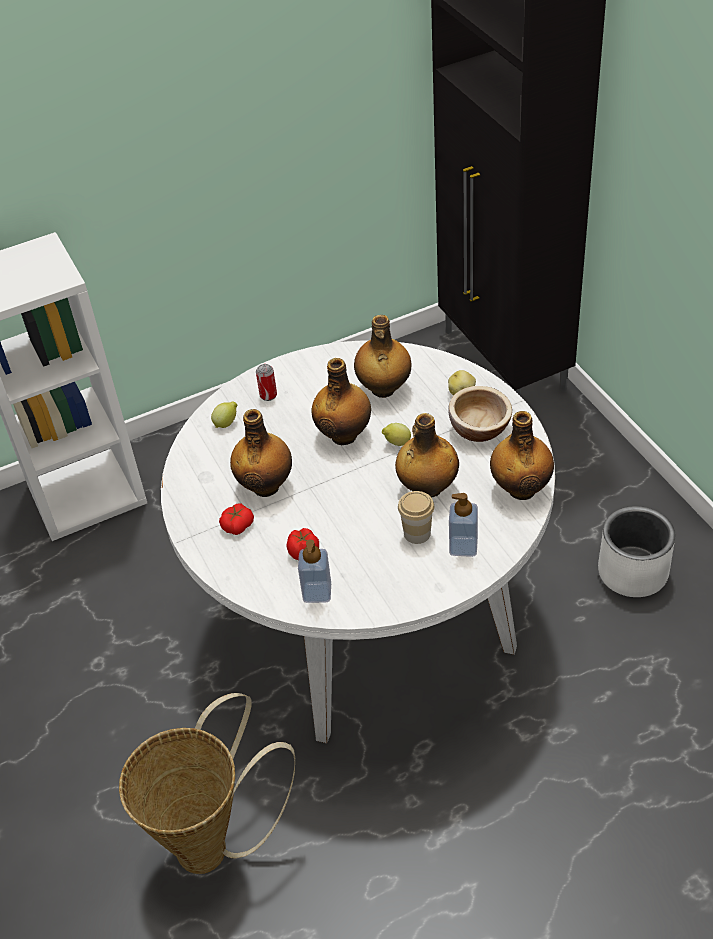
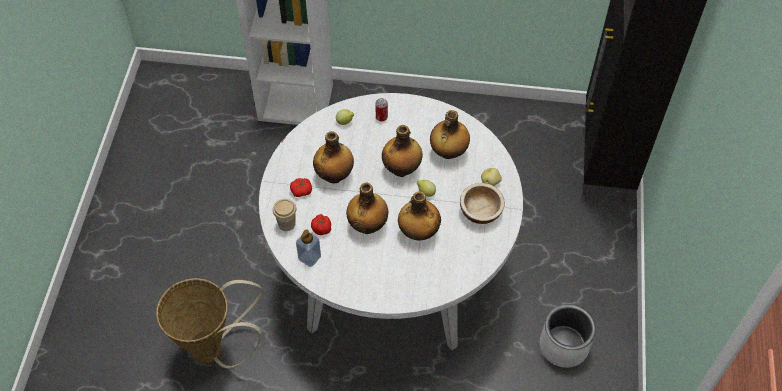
camera: 30 degrees right, 10 degrees up
(417, 533) = (389, 256): cup -> cup (286, 223)
(463, 547) = (407, 280): soap dispenser -> none
(521, 488) = (470, 265): bottle -> bottle (368, 225)

